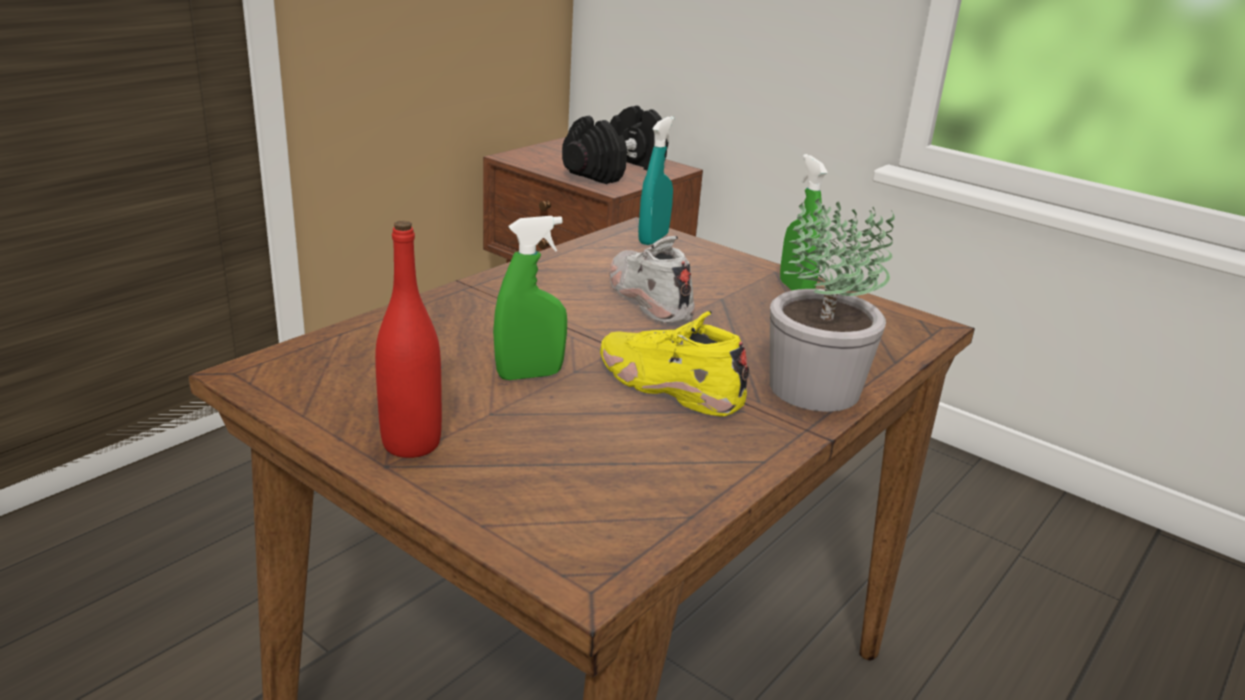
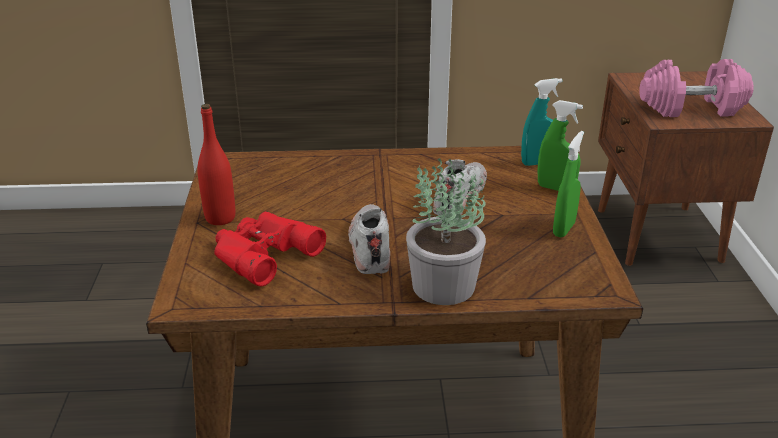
camera: 50 degrees right, 5 degrees up
(529, 375) = (319, 211): green spray bottle -> green spray bottle (555, 188)
(563, 457) = (262, 253): none -> red binoculars
(615, 170) = (691, 108): black dumbbell -> pink dumbbell
(667, 386) = (370, 246): yellow shoe -> white shoe

